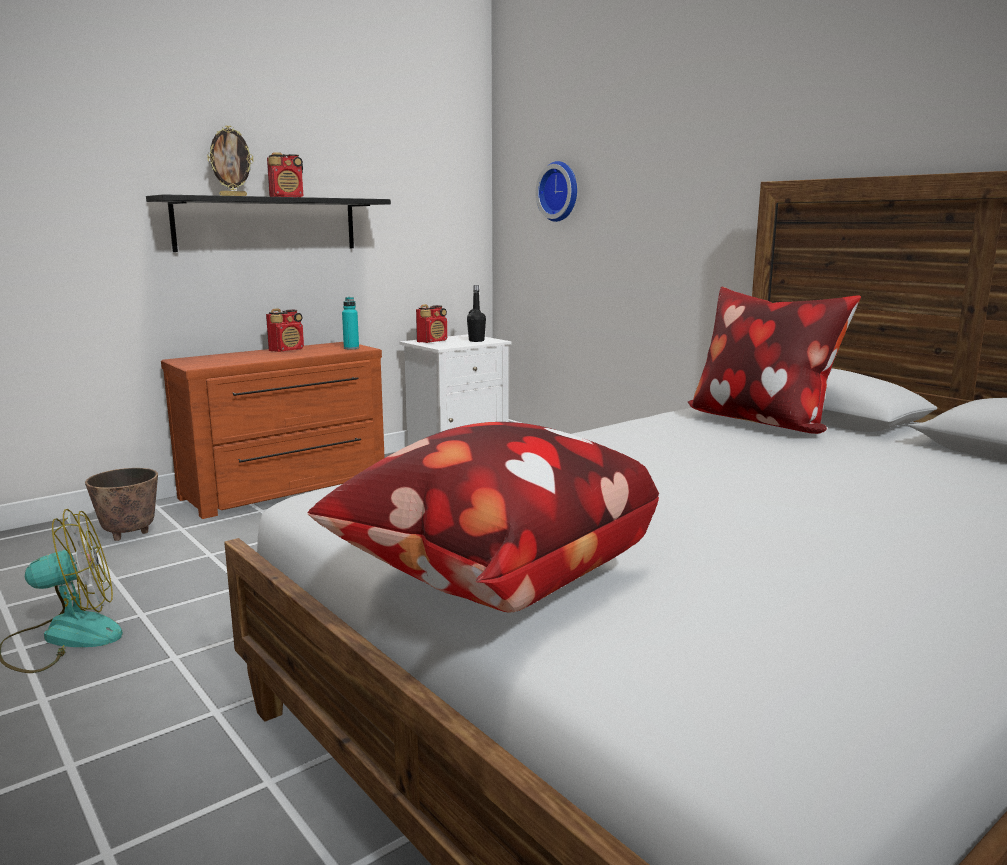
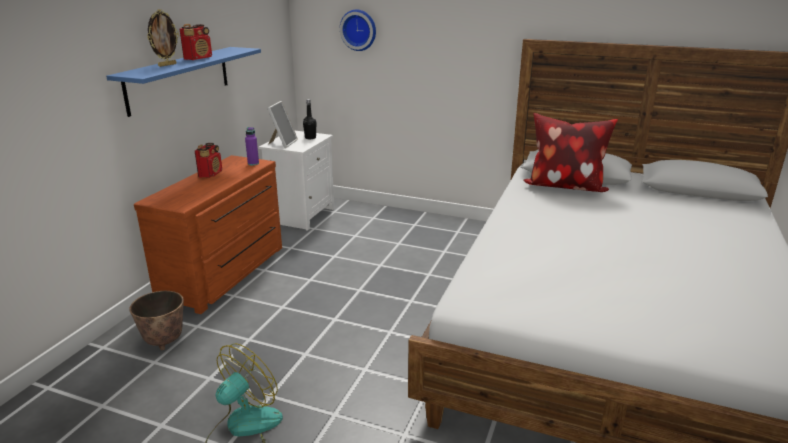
camera: 30 degrees left, 10 degrees up
(267, 224) = (179, 79): black shelf -> blue shelf
(351, 348) = (253, 163): turquoise bottle -> purple bottle
(432, 341) = (282, 143): radio -> picture frame
(489, 579) = (624, 326): pillow -> none

